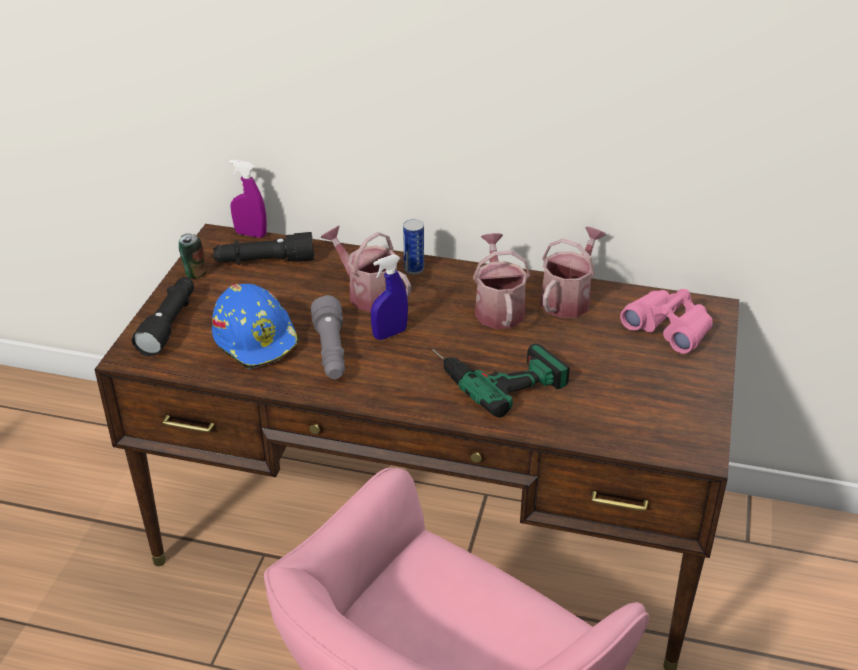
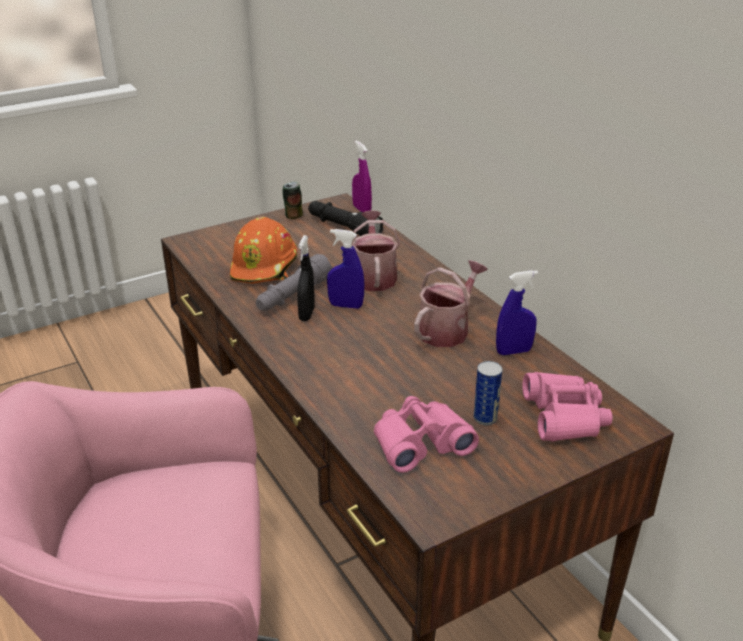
camera: 45 degrees right, 5 degrees down
(169, 324) = (234, 235): black flashlight -> none
(257, 338) = (265, 267): blue hard hat -> orange hard hat
(370, 360) = (306, 314): none -> black spray bottle
(414, 269) = (430, 276): can -> can (485, 418)
(495, 374) = (371, 368): power drill -> none
(568, 298) = (513, 351): watering can -> blue spray bottle
(616, 408) = (420, 443): none -> pink binoculars

